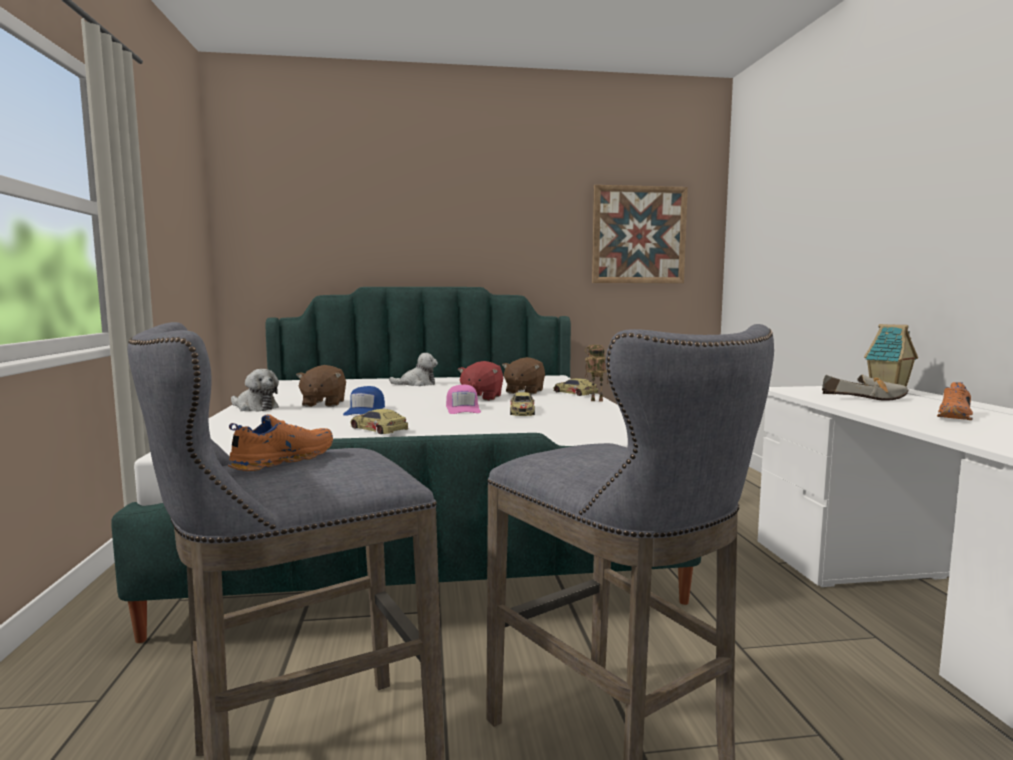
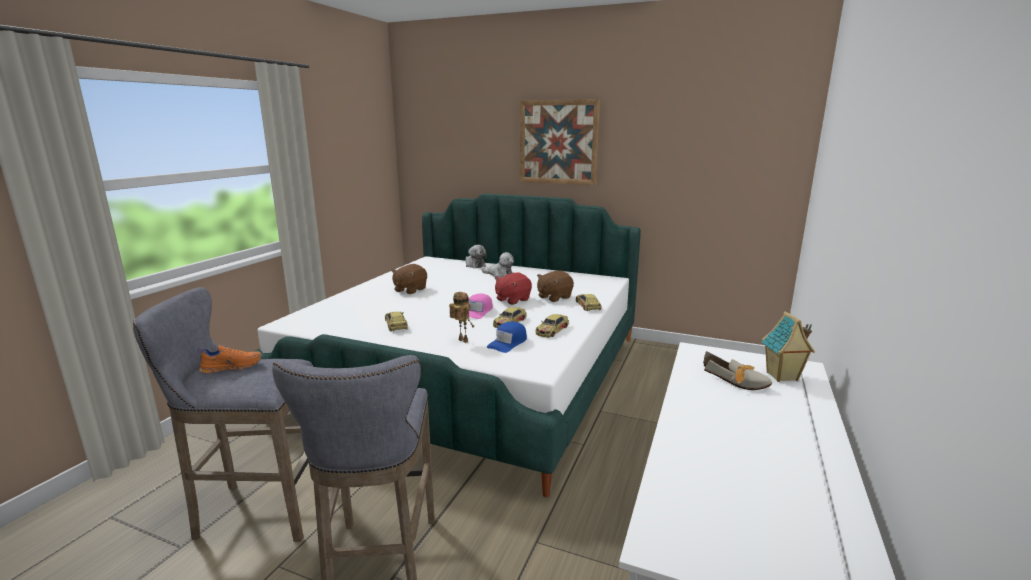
camera: 30 degrees right, 10 degrees up
(255, 408) = (370, 288): plush toy -> plush toy (474, 265)
(365, 410) = (420, 302): blue cap -> blue cap (508, 343)
(583, 410) = (552, 330): none -> toy car
(595, 401) = (583, 319): toy robot -> toy robot (461, 341)
(639, 235) = (718, 156): picture -> picture (558, 142)
(956, 417) = (742, 428): orange shoe -> none

